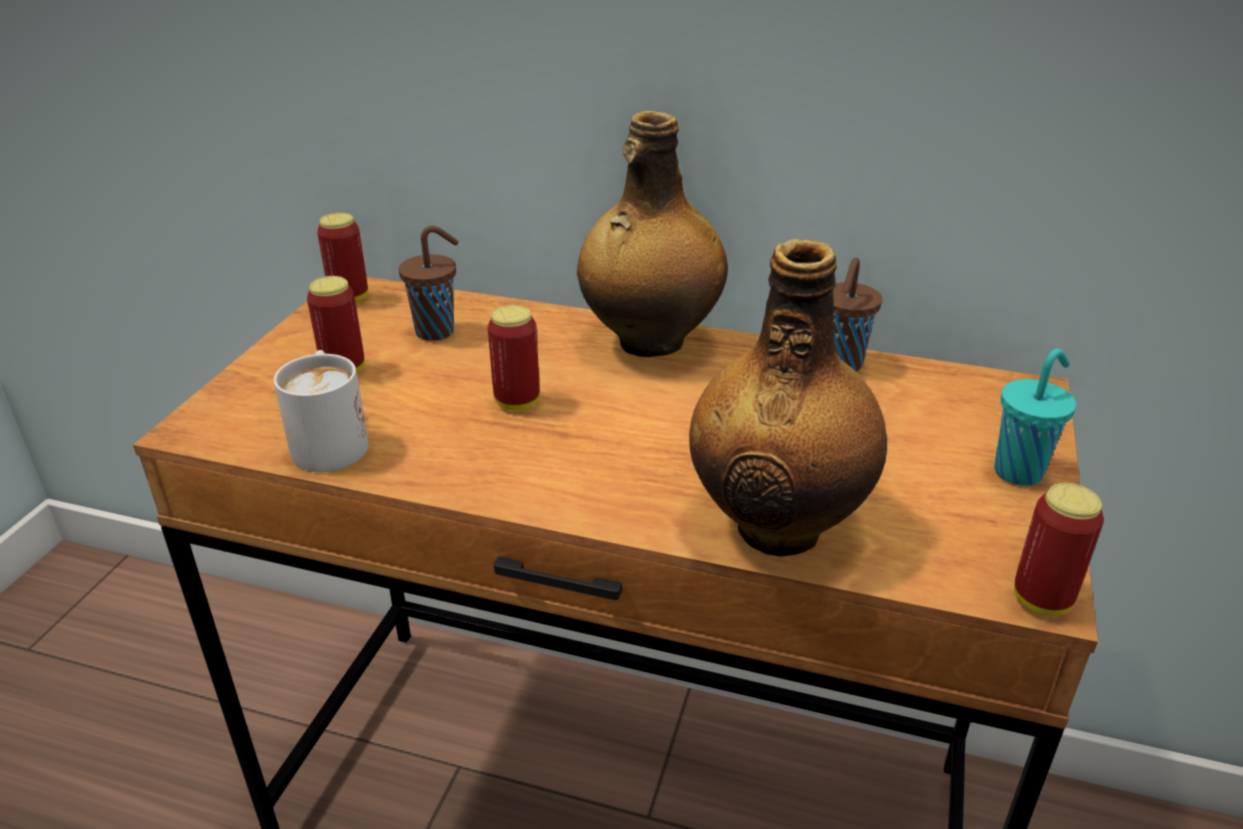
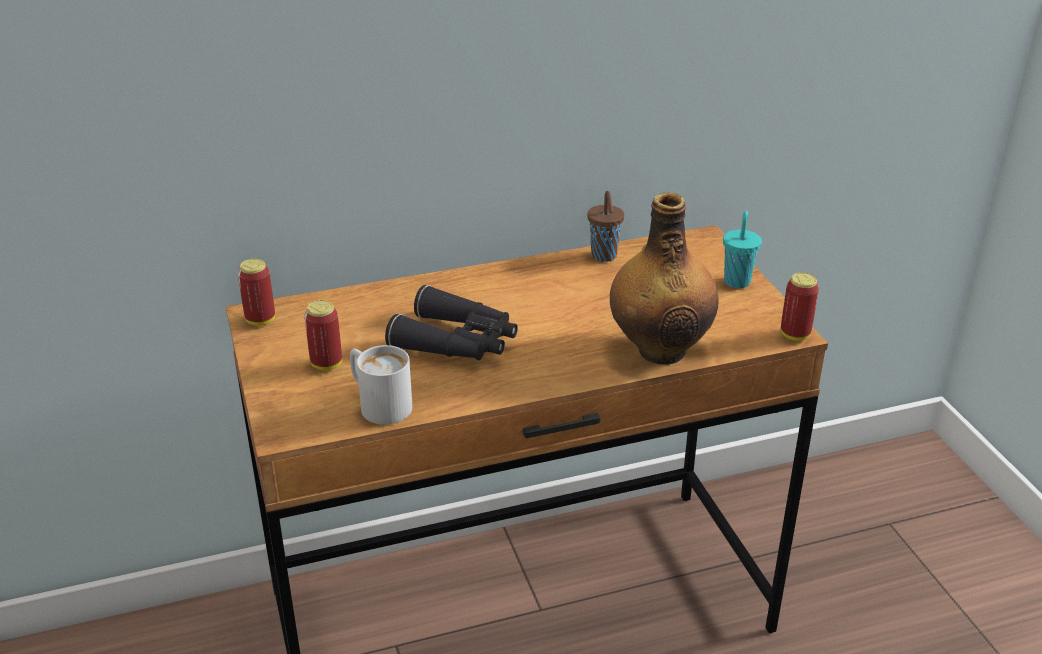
camera: 35 degrees left, 0 degrees up
(437, 331) = (352, 320): brown cup -> none
(517, 402) = (457, 342): can -> black binoculars
(649, 342) = (488, 280): bottle -> none

